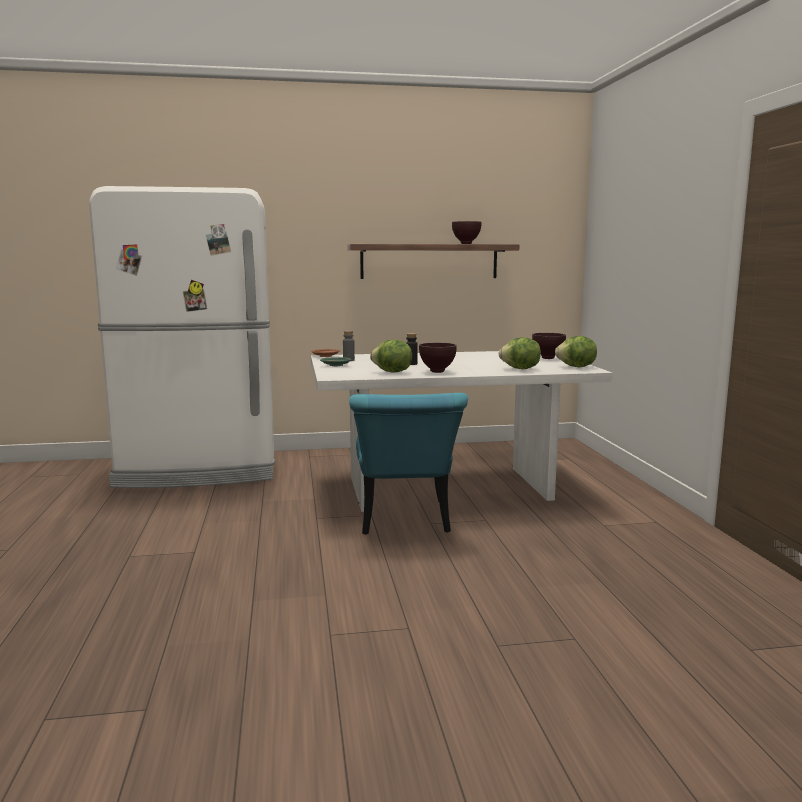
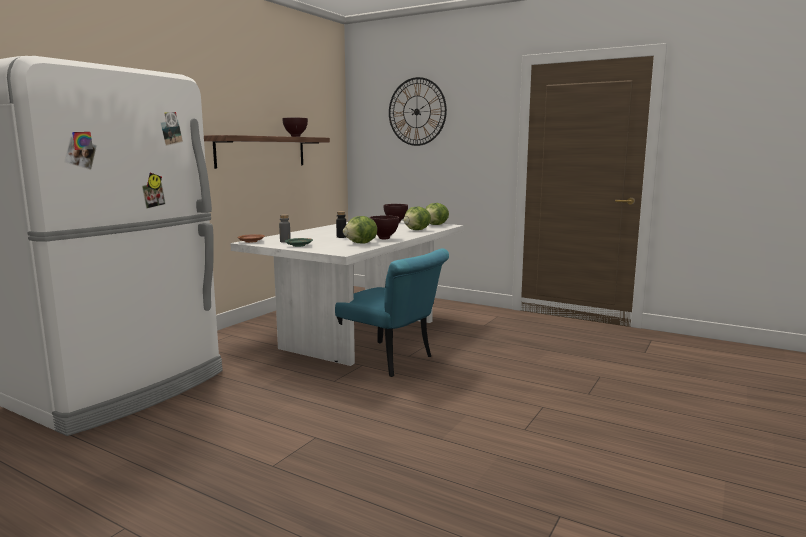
camera: 50 degrees left, 0 degrees up
(639, 205) = (417, 111): none -> wall clock

